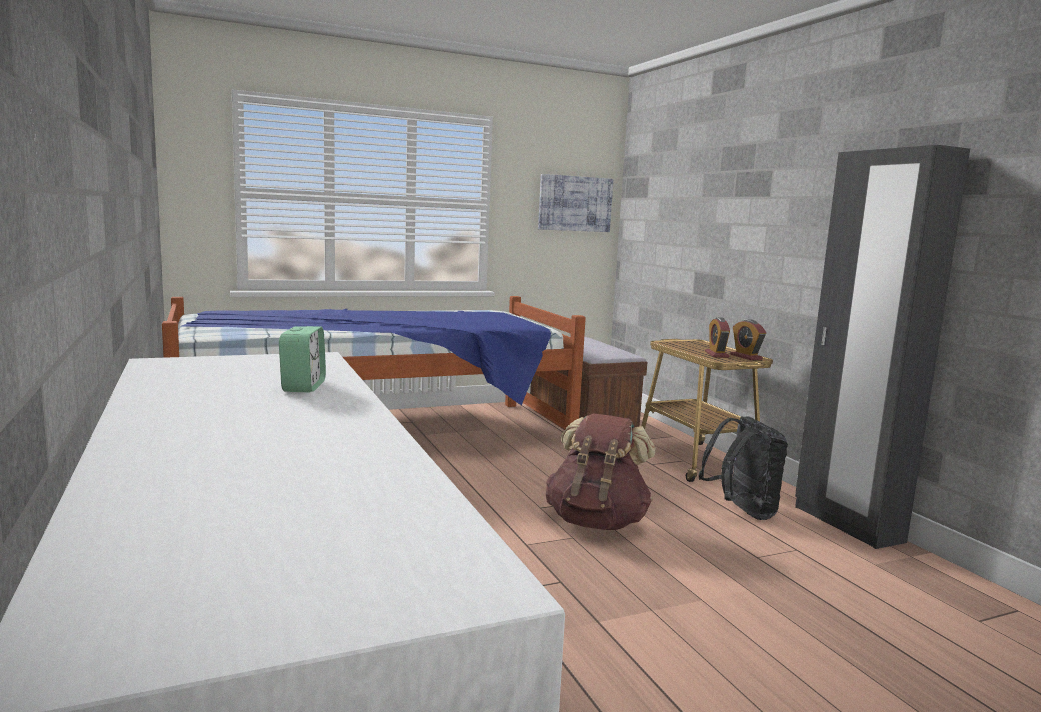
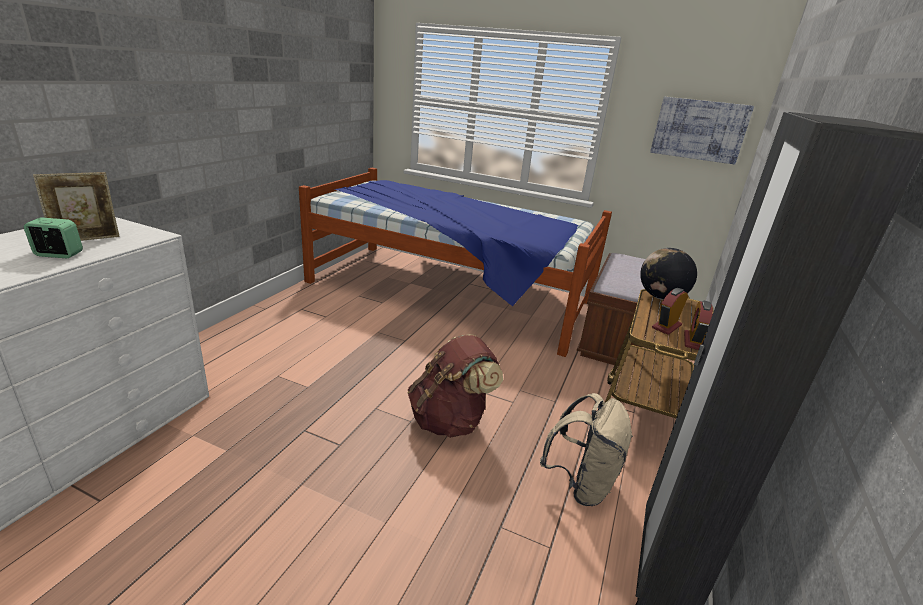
camera: 45 degrees right, 15 degrees up
(261, 373) = (87, 239): none -> picture frame
(303, 386) = (58, 254): alarm clock -> alarm clock turned 135 degrees counterclockwise
(671, 342) = (661, 297): none -> globe
(741, 511) = (580, 484): black backpack -> beige backpack

